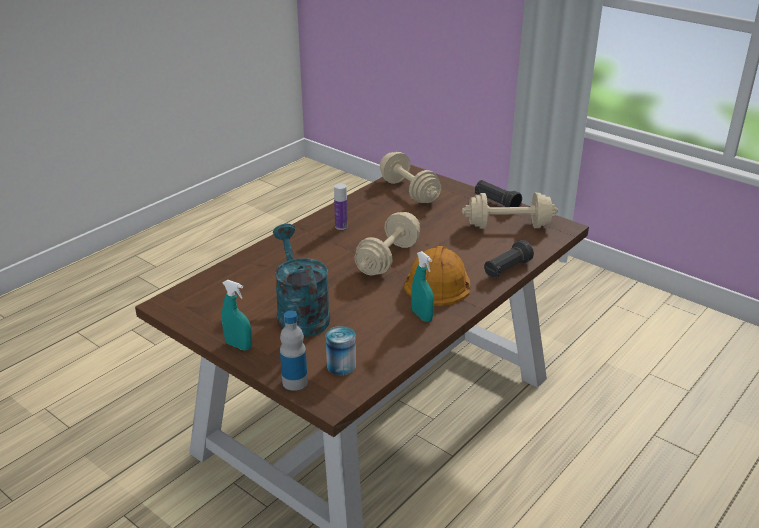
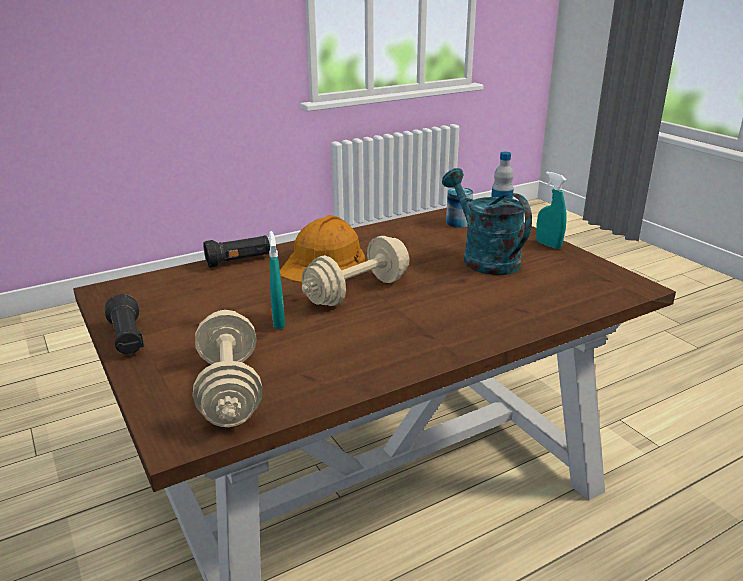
camera: 160 degrees left, 5 degrees down
(300, 313) = (484, 258): turquoise watering can -> turquoise watering can turned 150 degrees clockwise
(341, 226) = (391, 344): bottle -> none
(422, 316) = (365, 240): turquoise spray bottle -> turquoise spray bottle (278, 321)
(508, 226) = (165, 303): beige dumbbell -> none

